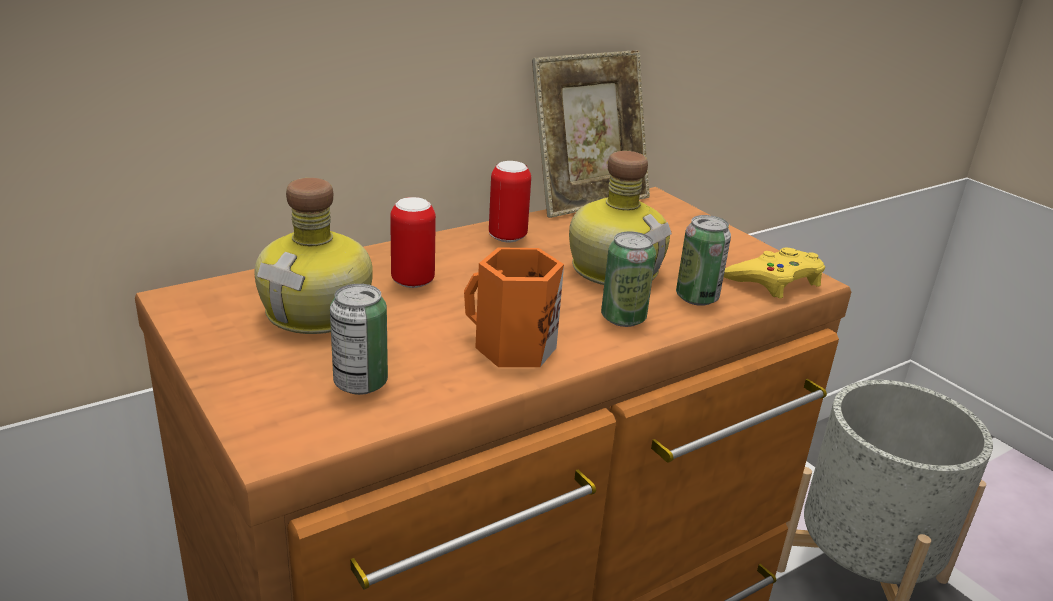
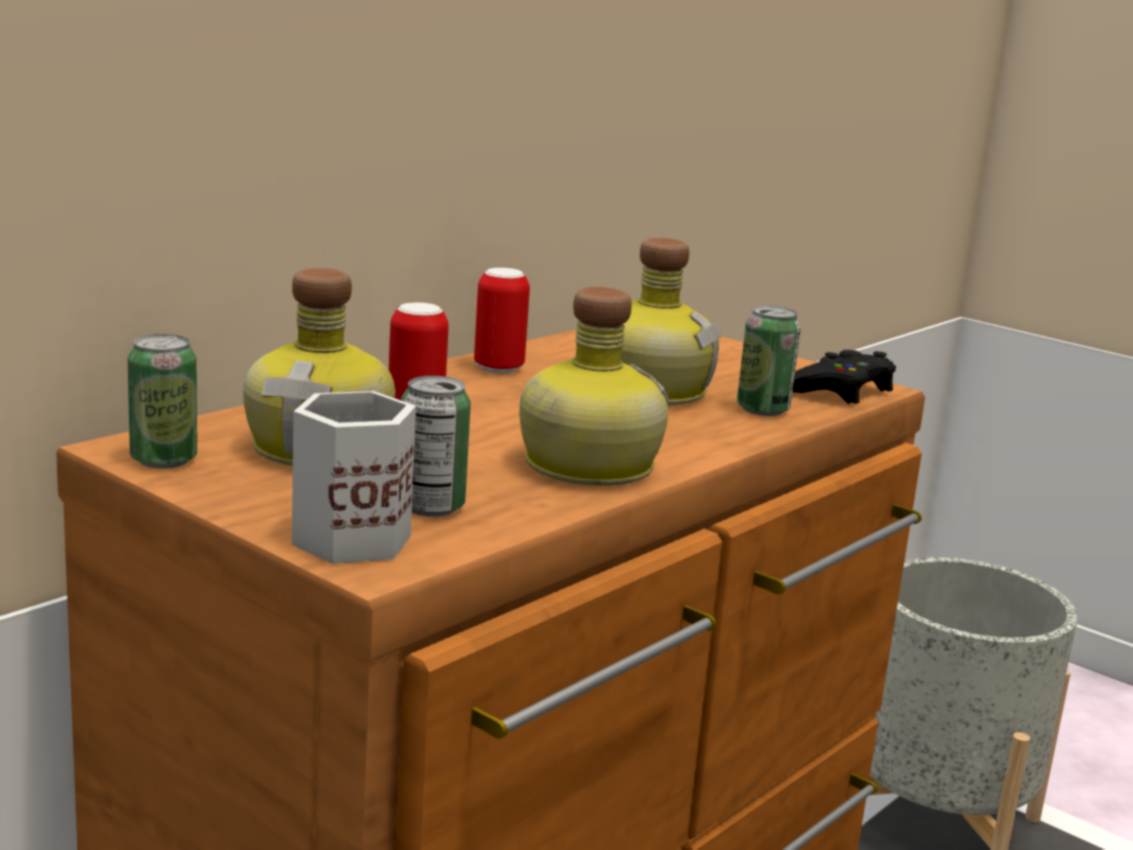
camera: 15 degrees left, 10 degrees down
(273, 411) = (346, 538): none -> white mug
(511, 348) = (584, 465): orange mug -> bottle
(587, 199) = (568, 329): picture frame -> none
(623, 318) = (693, 432): can -> can (163, 460)
(774, 281) = (838, 390): yellow game controller -> black game controller

